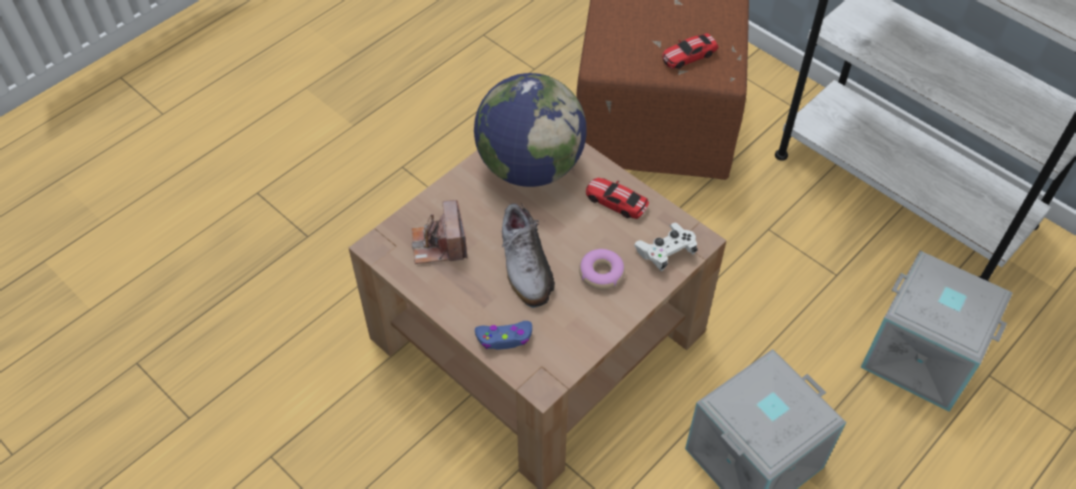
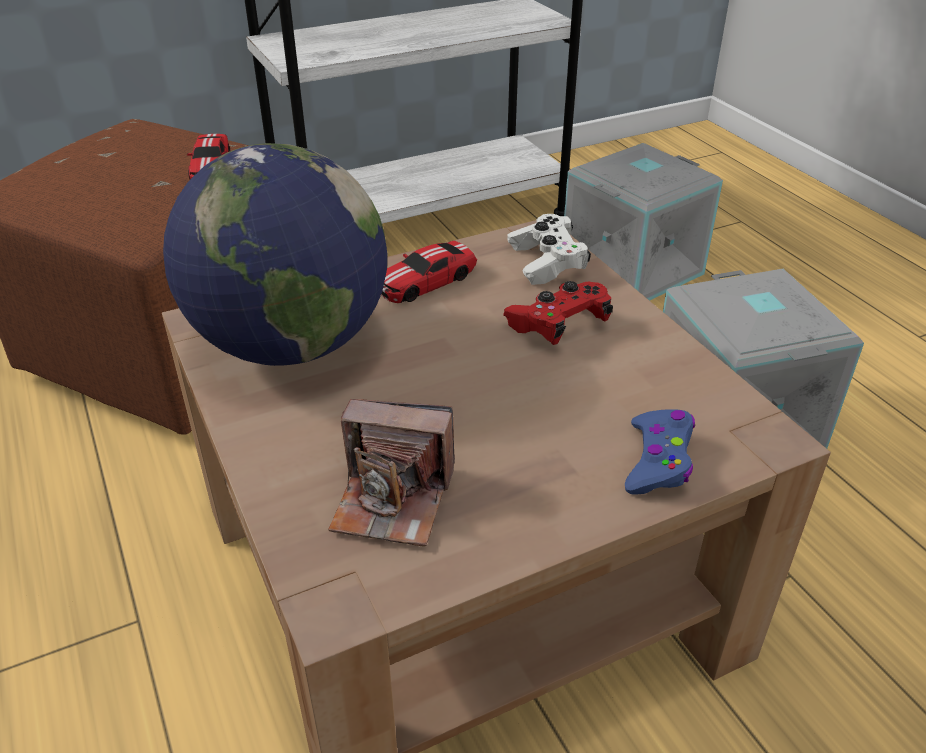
camera: 70 degrees left, 15 degrees down
(525, 265) = (502, 398): shoe -> none
(601, 273) = (558, 325): donut -> red game controller

